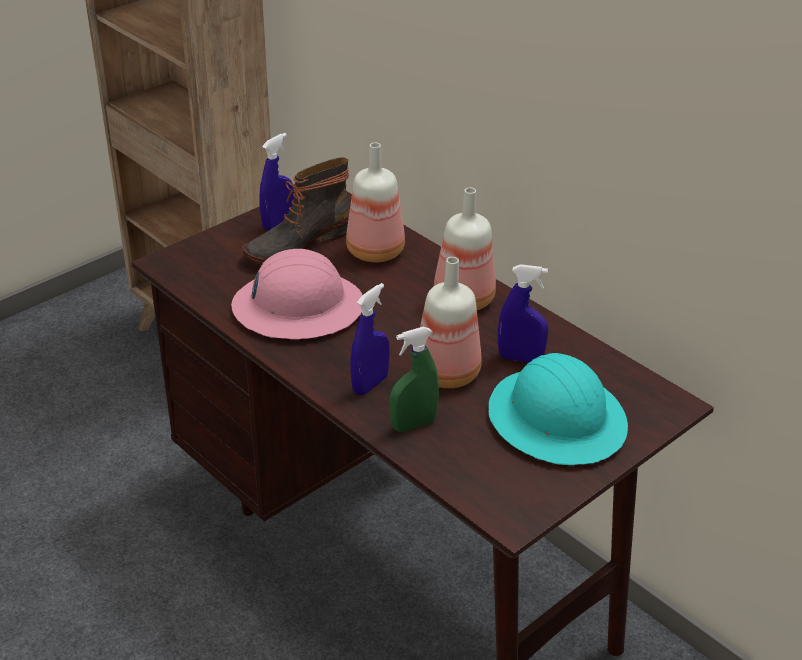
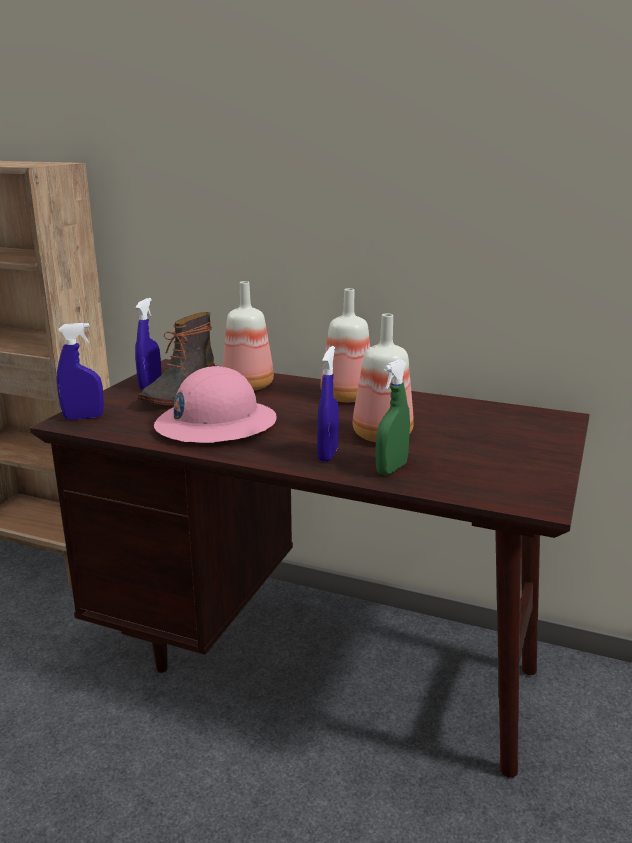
camera: 25 degrees left, 15 degrees down
(520, 358) = (427, 417): blue spray bottle -> blue spray bottle (83, 417)
(557, 419) = (496, 442): turquoise hard hat -> none

